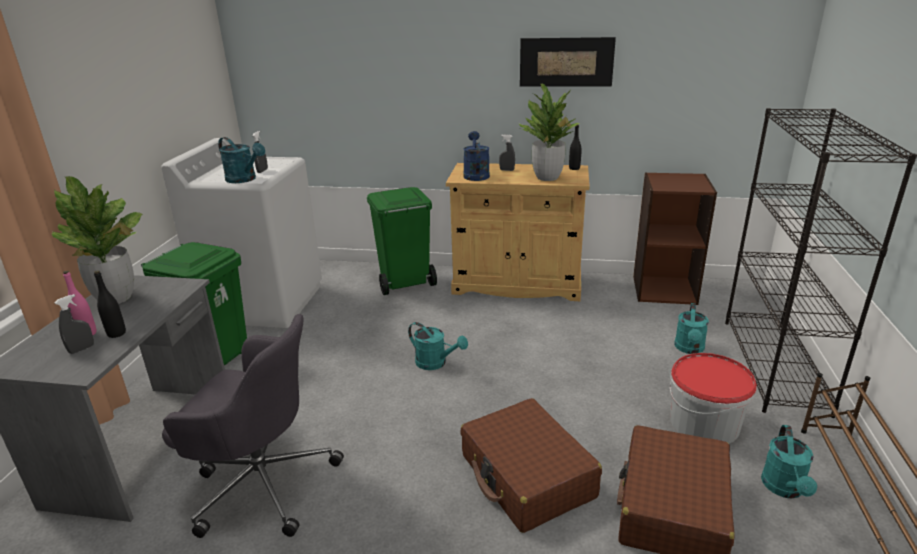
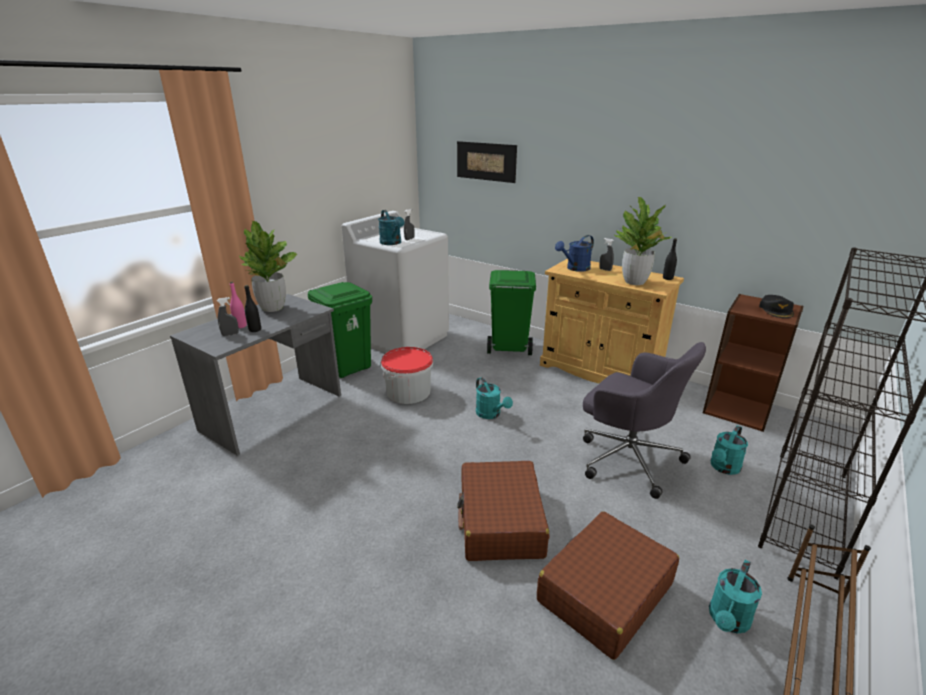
camera: 25 degrees right, 0 degrees up
(262, 482) = (322, 458): grey office chair -> grey office chair (627, 457)
(475, 174) = (575, 269): blue watering can -> blue watering can turned 150 degrees counterclockwise
(566, 62) = (676, 180): picture -> picture (486, 161)
(689, 182) = (776, 310): none -> black cap
(704, 422) = (689, 535): bucket -> bucket (409, 392)

